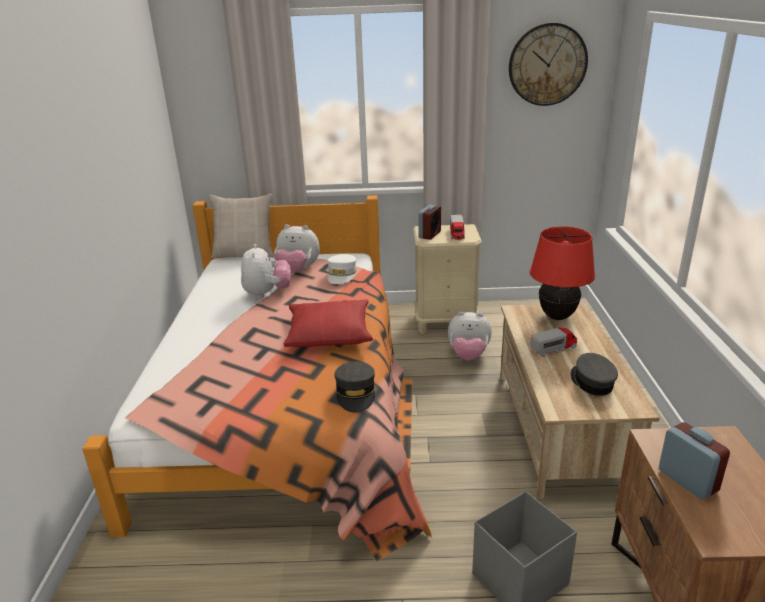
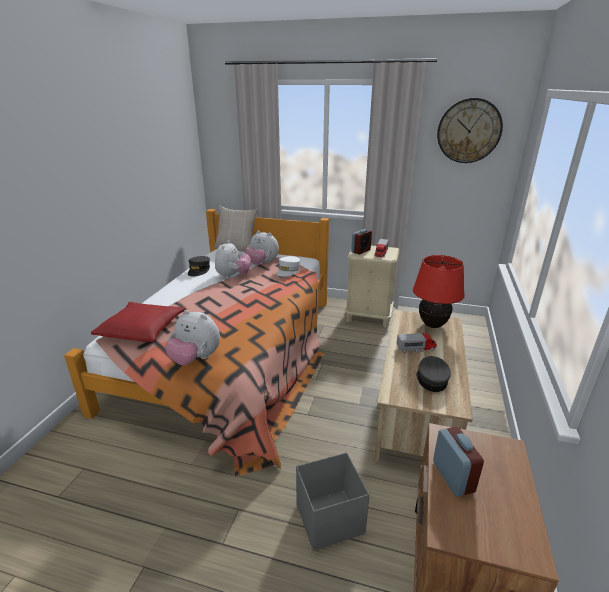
camera: 15 degrees right, 0 degrees up
(329, 333) = (255, 308): red pillow -> red pillow (142, 329)
(356, 394) = (245, 353): grey cap -> grey cap (199, 270)
(468, 355) = (373, 343): plush toy -> plush toy (195, 359)

